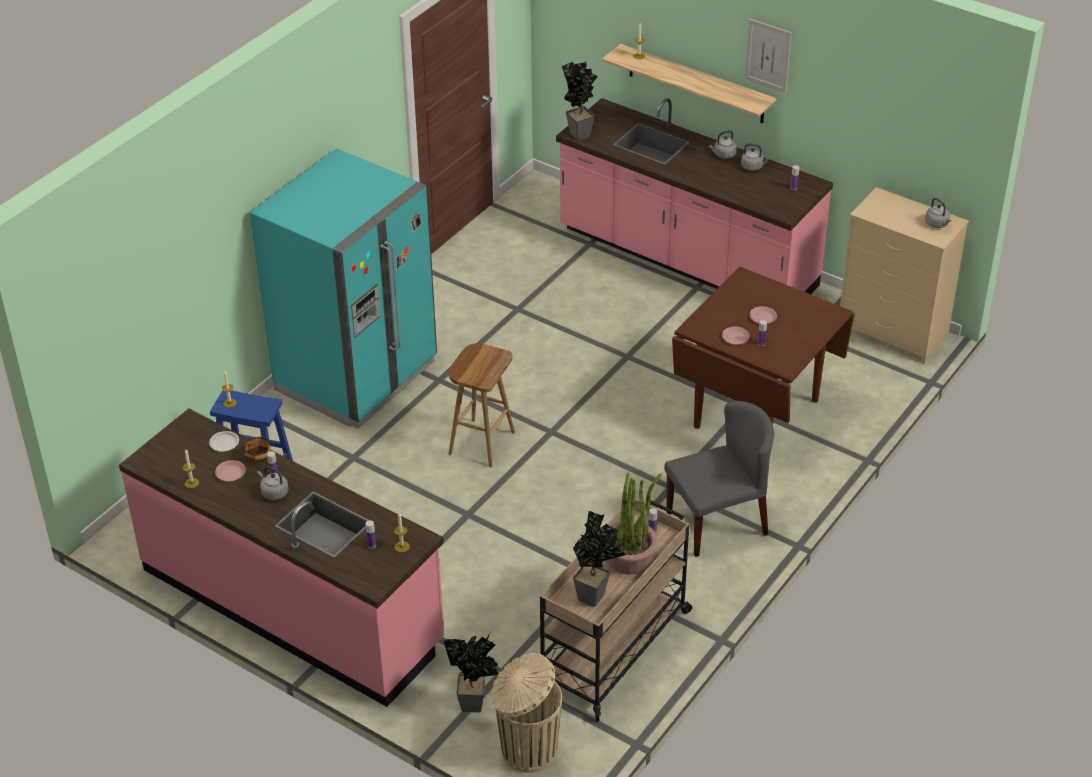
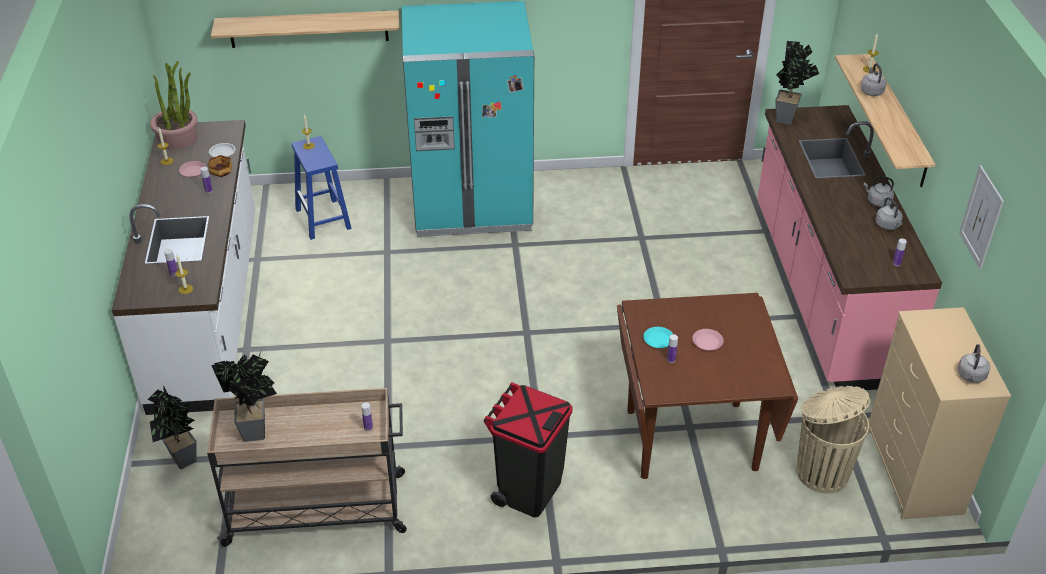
camera: 50 degrees right, 0 degrees up
(177, 285) = (309, 29): none -> shelf
(273, 493) = (190, 200): grey kettle -> grey kettle (871, 91)
(292, 606) = (208, 310): pink counter -> white counter
(481, 442) = (473, 303): brown stool -> none
(527, 750) = (159, 520): beige trash can -> beige trash can (821, 471)
(630, 557) = (324, 430): potted plant -> potted plant (178, 138)
(717, 522) = (528, 490): grey chair -> black trash can
(735, 338) = (658, 340): pink plate -> turquoise plate
(768, 55) = (942, 112): picture -> picture (981, 217)

